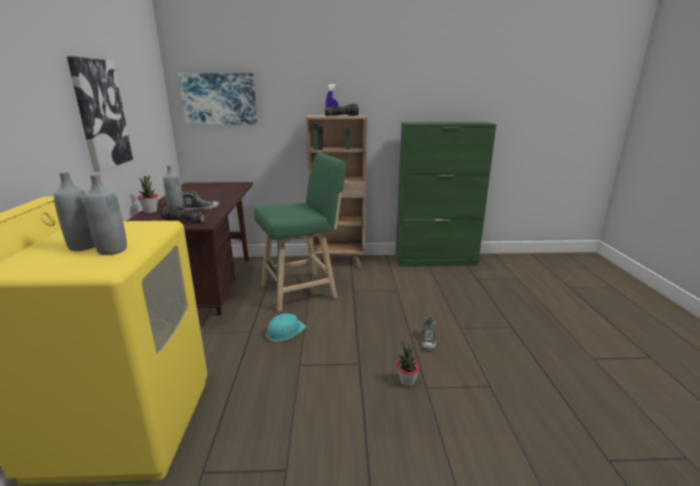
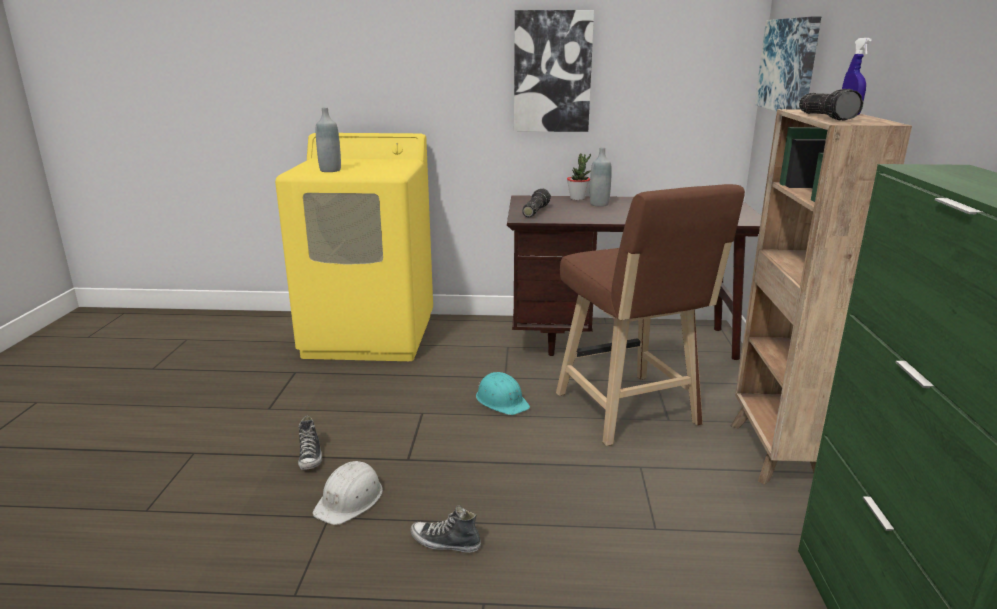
camera: 95 degrees right, 0 degrees up
(83, 246) = (346, 165): grey bottle -> none
(201, 209) = (589, 213): shoe -> shoe (310, 457)
(303, 290) = (630, 413): green stool -> brown stool
(407, 381) = (350, 499): potted plant -> white hard hat

